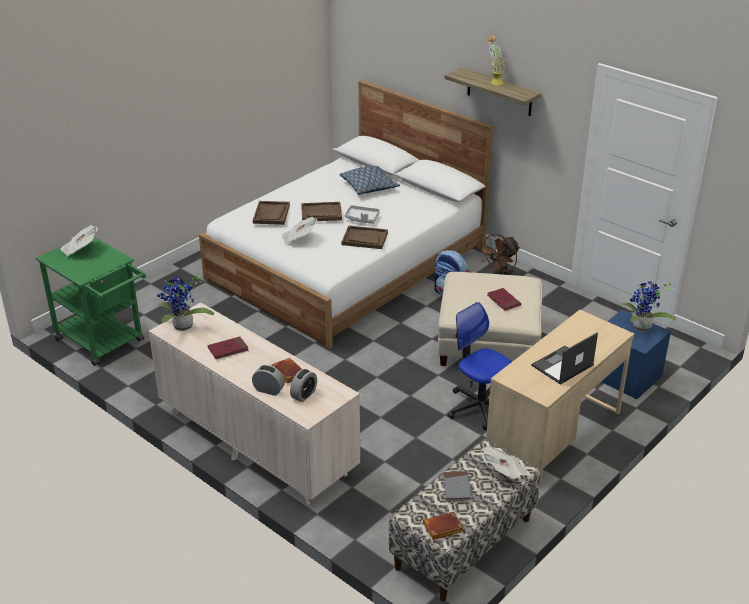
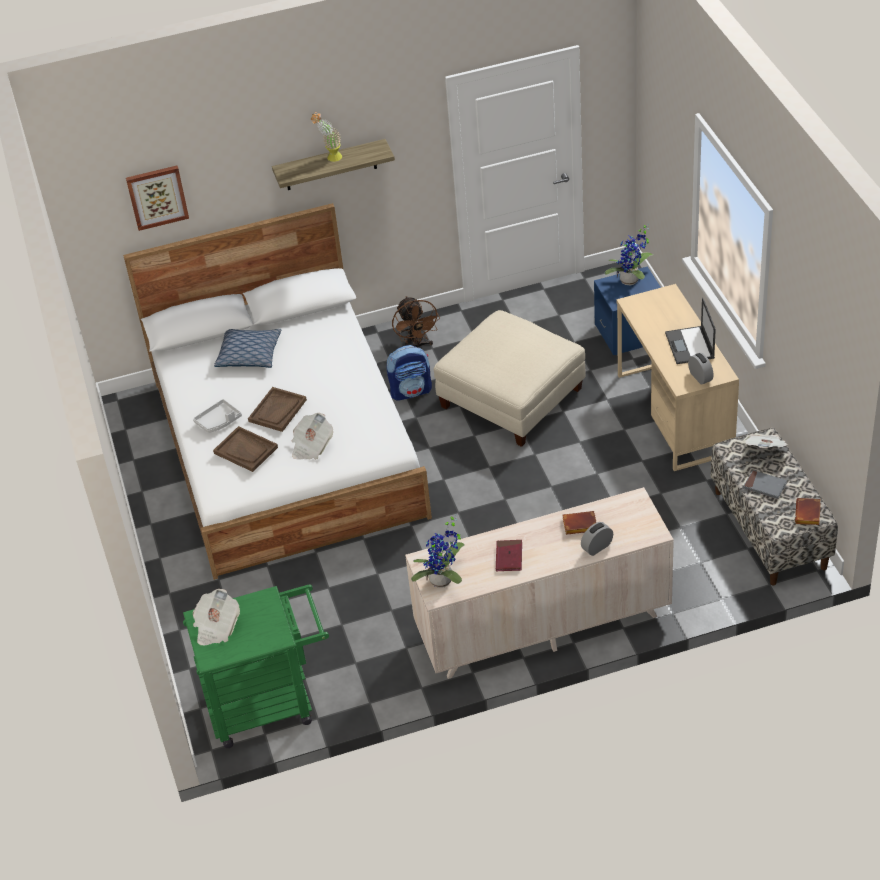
camera: 55 degrees left, 10 degrees up
(304, 395) = (621, 525): alarm clock -> alarm clock (700, 377)
(362, 219) = (314, 384): grey tray -> grey tray (218, 421)
(364, 239) = (355, 397): brown tray -> none
(389, 47) = (157, 196): none -> picture
(479, 407) = (602, 445): office chair -> none
(503, 301) = (523, 347): red book -> none

